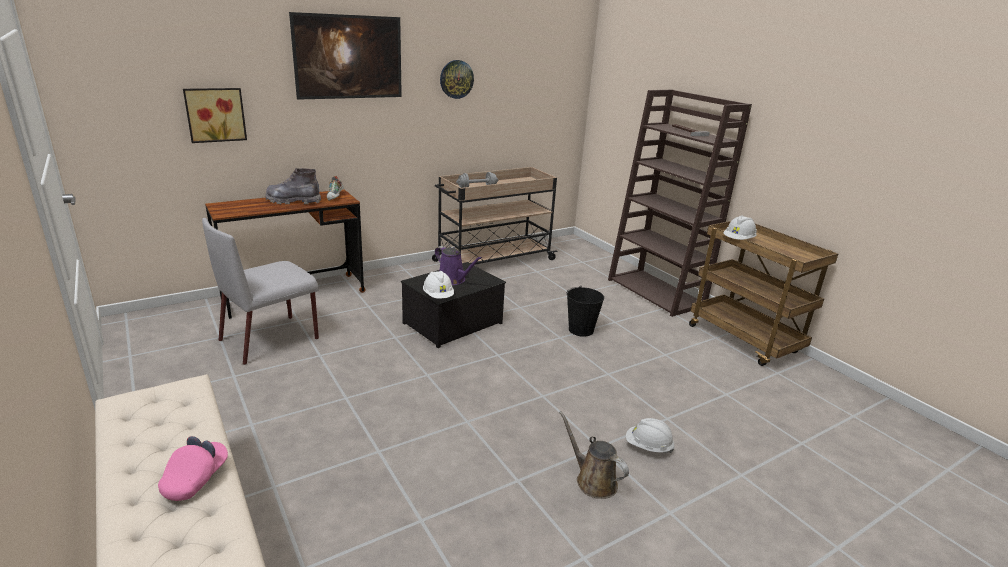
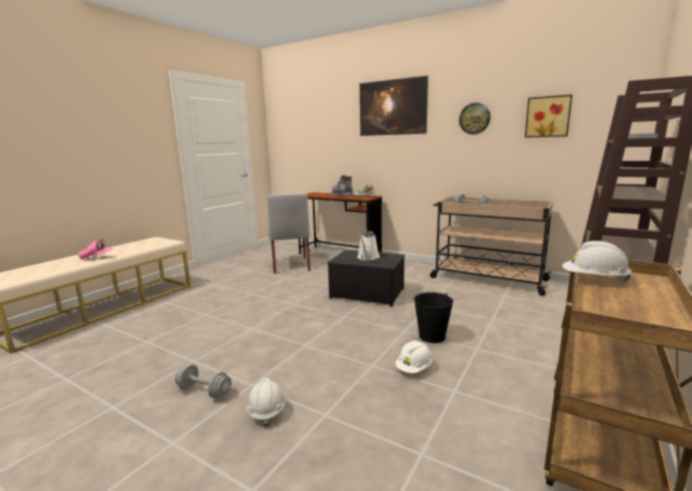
camera: 65 degrees right, 10 degrees down
(215, 114) = (323, 144): picture -> picture (547, 117)
(271, 339) = (290, 265): grey chair -> grey chair turned 120 degrees counterclockwise
(438, 296) = (337, 260): white hard hat -> white hard hat (414, 368)
(453, 280) = (368, 257): purple watering can -> white watering can
(593, 480) = (204, 391): brown watering can -> grey dumbbell

